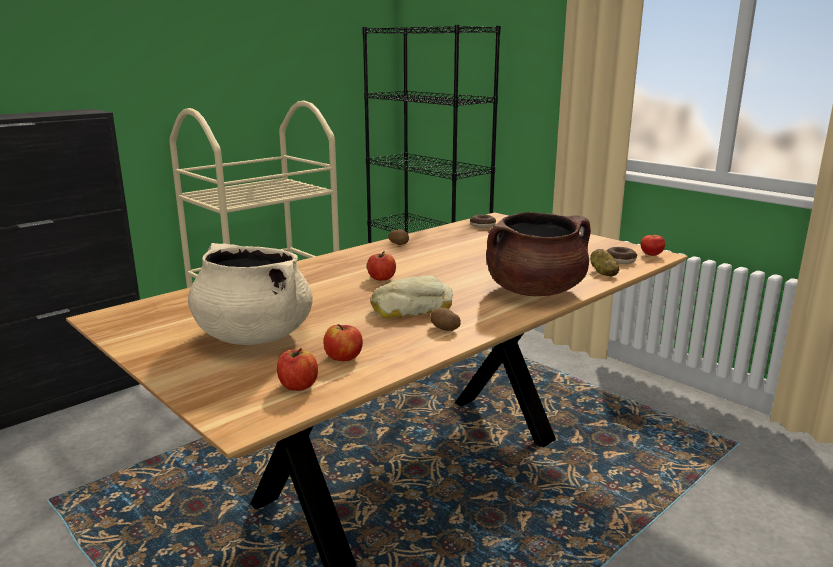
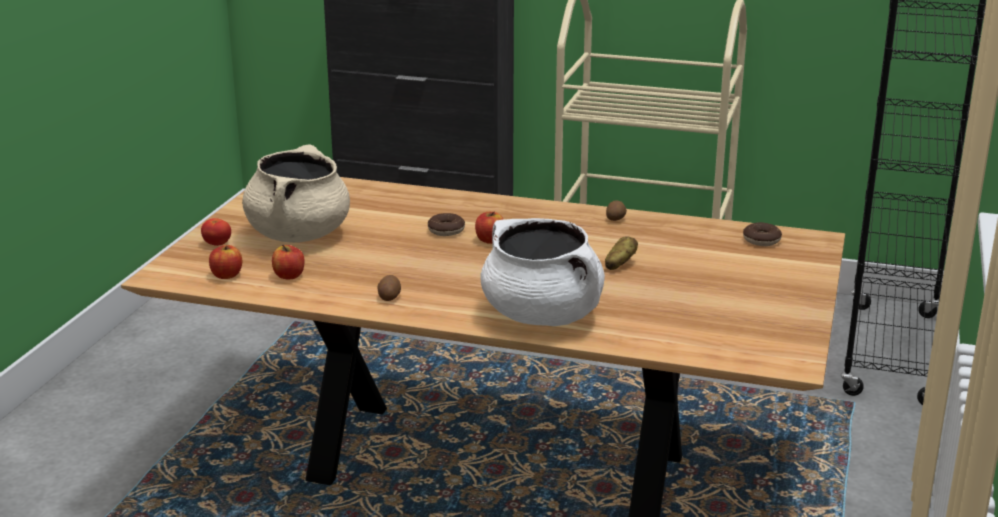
camera: 60 degrees right, 5 degrees up
(411, 308) = (425, 272): bread -> none
(535, 291) = (543, 315): brown cooking pot -> white cooking pot
(603, 272) = (660, 340): potato -> potato (619, 264)
(620, 260) = (727, 343): donut -> donut (446, 230)
(651, 255) = (783, 359): tomato -> tomato (217, 244)

